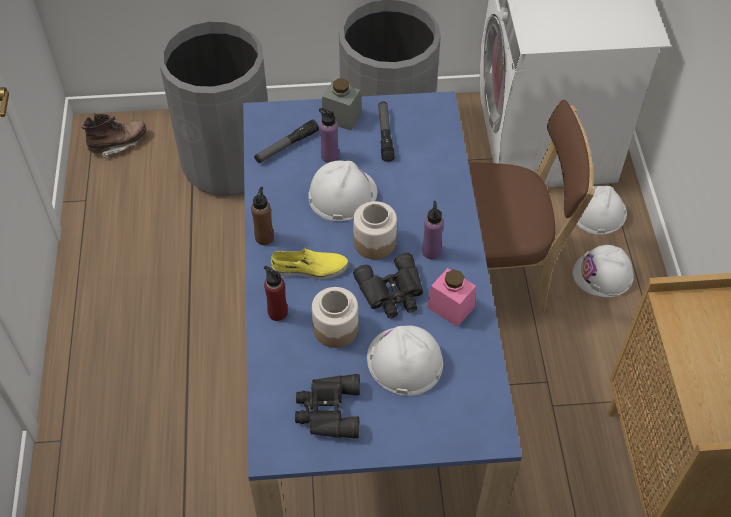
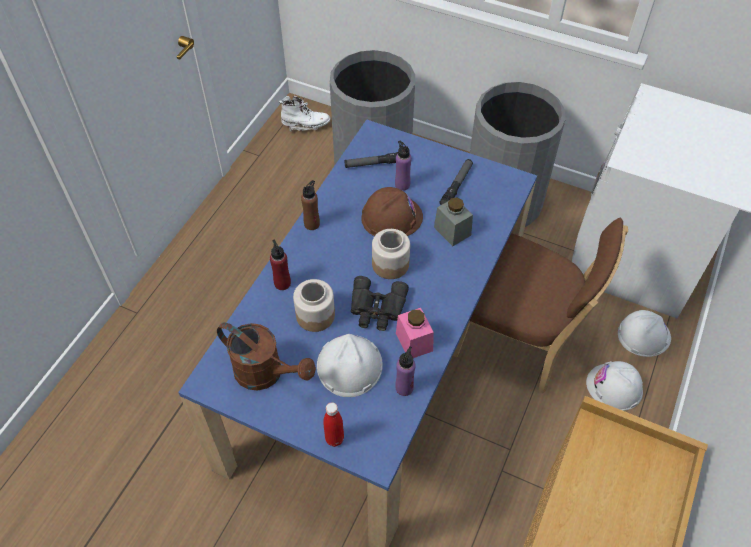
camera: 30 degrees right, 0 degrees up
(118, 144) = (305, 125): brown boot -> white boot
(309, 268) = (328, 262): yellow shoe -> none
(327, 411) = (266, 373): black binoculars -> brown watering can
(341, 117) = (432, 159): grey jar -> grey jar (452, 231)
(342, 194) = (391, 217): white hard hat -> brown hard hat
(431, 251) = (429, 291): purple bottle -> purple bottle (404, 387)
(440, 438) = (334, 439): none -> red bottle

